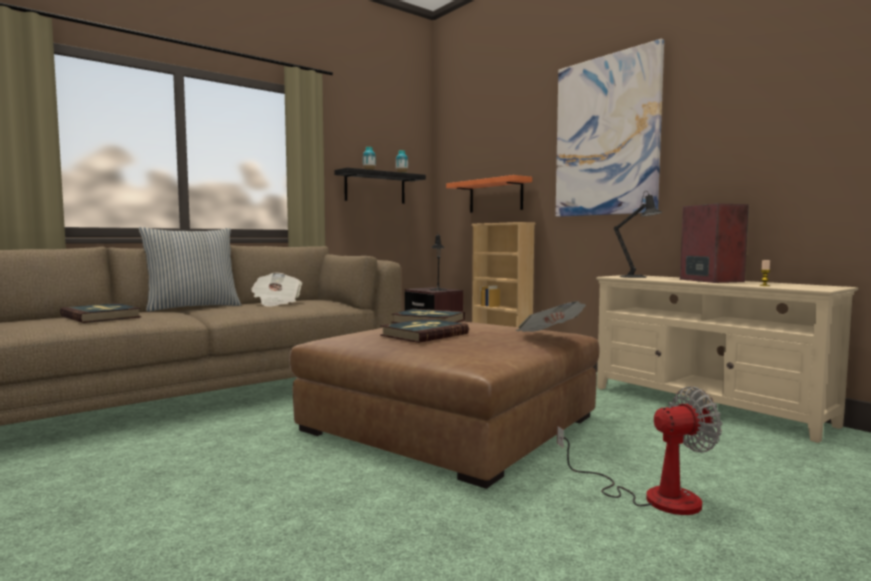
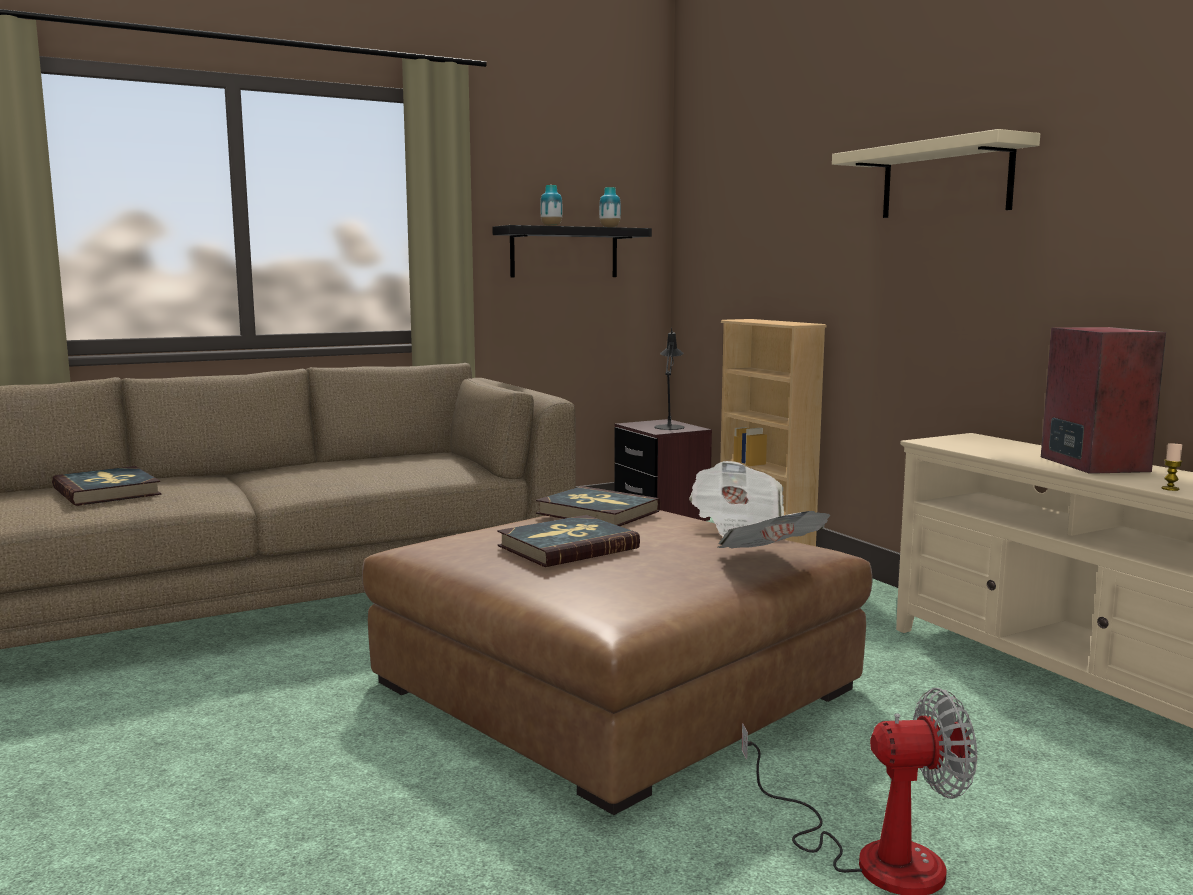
camera: 10 degrees right, 5 degrees up
(192, 307) = (249, 469): pillow -> none
(276, 303) = (375, 465): newspaper -> newspaper (737, 527)
(495, 196) = (766, 270): orange shelf -> none
(606, 136) = (945, 180): picture -> beige shelf
(637, 277) = (972, 444): black table lamp -> none

